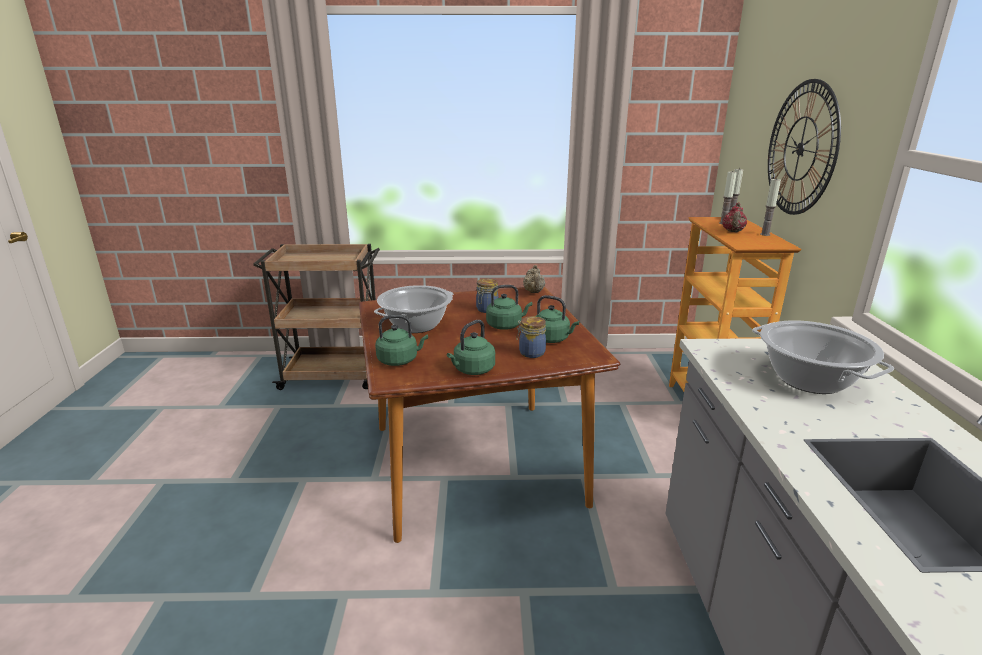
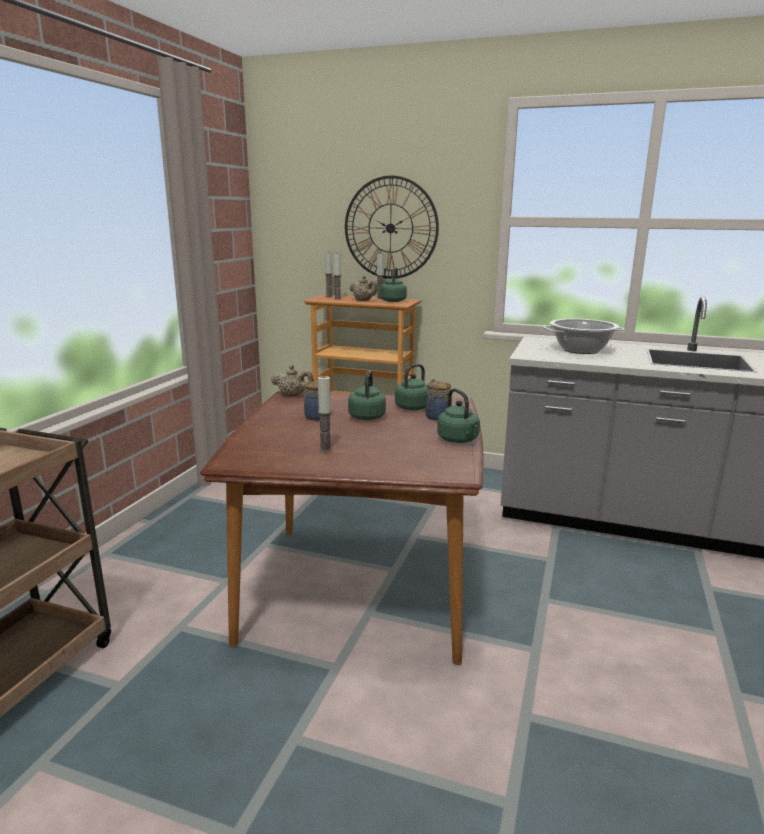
camera: 70 degrees left, 5 degrees down
(400, 360) = (415, 465): green kettle -> green kettle (393, 300)
(416, 325) = (325, 449): cooking pot -> candle
(733, 232) = (363, 301): red teapot -> beige teapot

